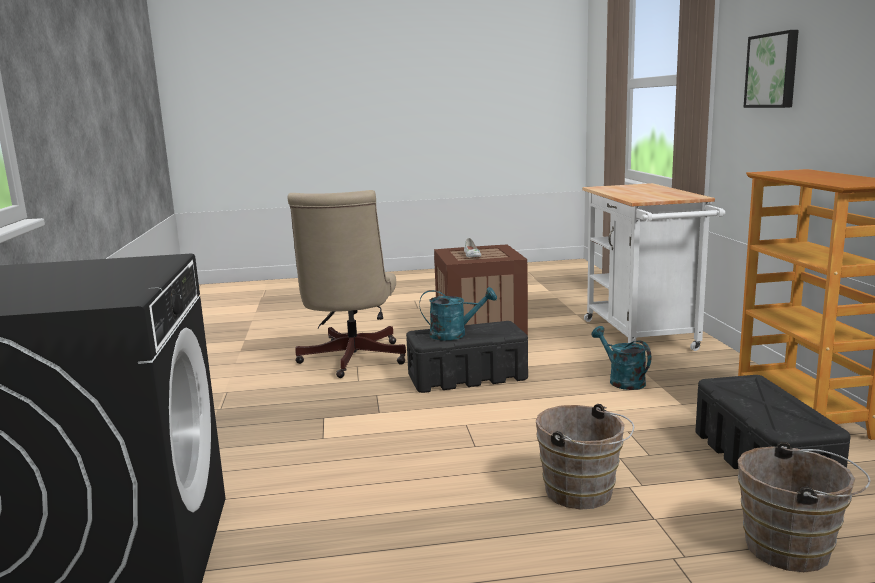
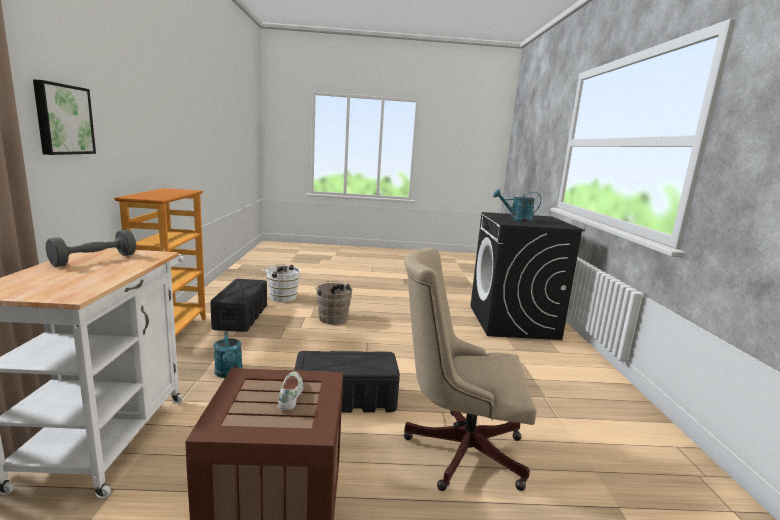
camera: 175 degrees left, 0 degrees up
(351, 361) = (457, 449): beige office chair -> beige office chair turned 90 degrees counterclockwise
(455, 334) = (358, 359): turquoise watering can -> turquoise watering can (516, 219)
(662, 194) = (94, 260): none -> grey dumbbell
(794, 549) = (281, 297): brown bucket -> white bucket

